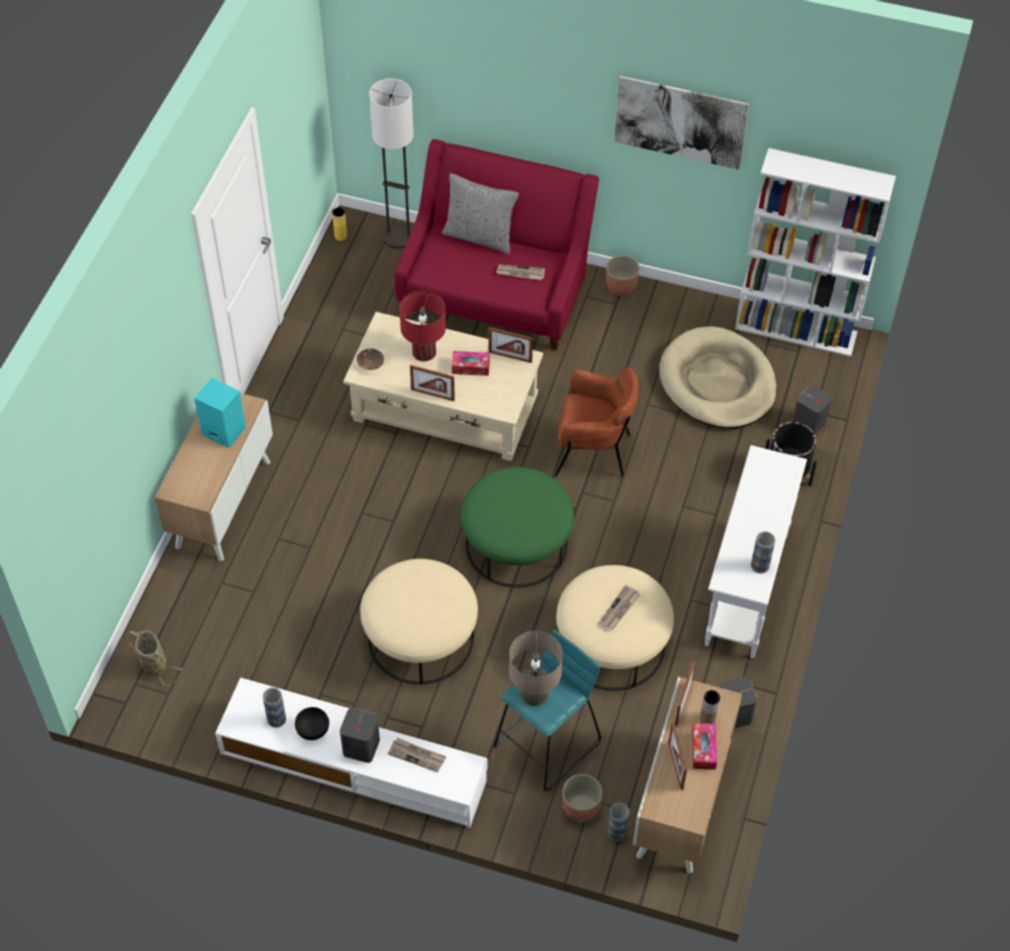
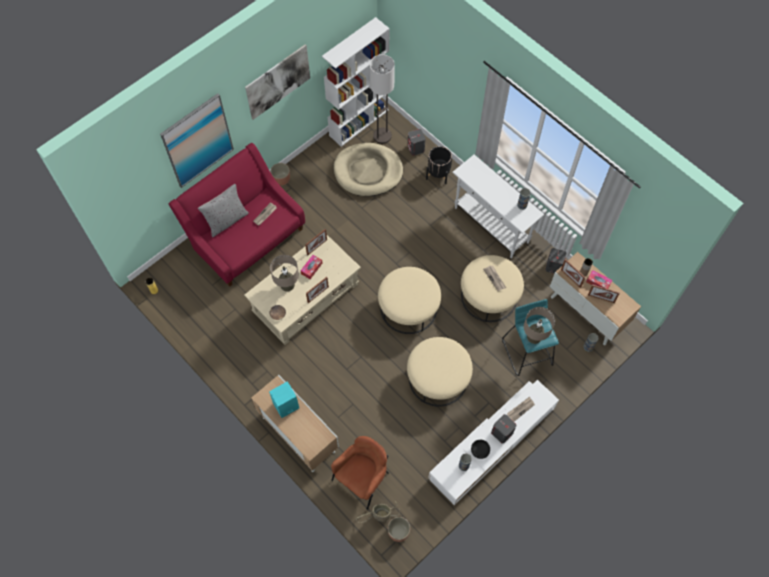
camera: 60 degrees left, 10 degrees up
(399, 236) = (175, 262): floor lamp -> floor lamp (382, 135)
(424, 352) = (287, 285): red table lamp -> beige table lamp
(514, 88) = (198, 141): none -> picture
(516, 544) = (409, 308): green ottoman -> beige ottoman
(580, 807) = (568, 355): planter -> planter (398, 532)
(593, 451) = (374, 245): brown armchair -> brown armchair (362, 478)

